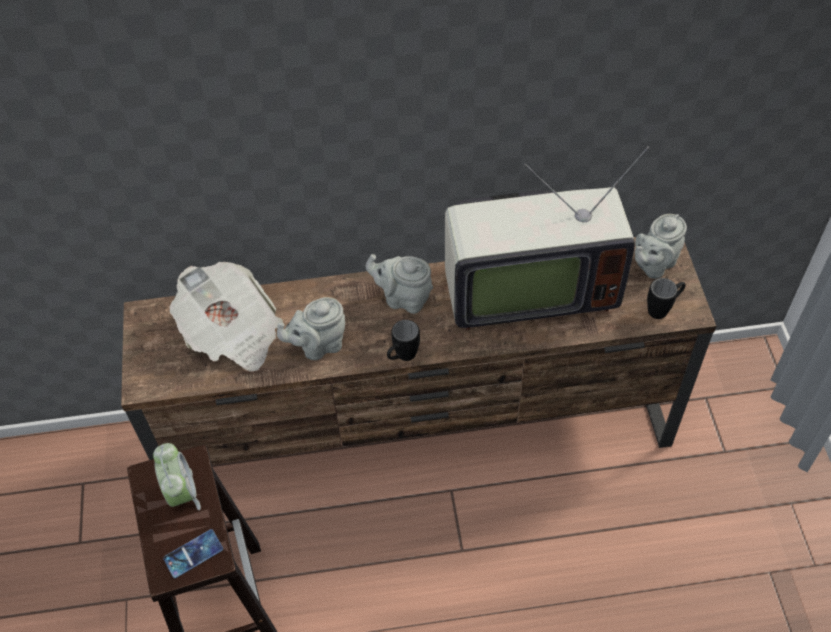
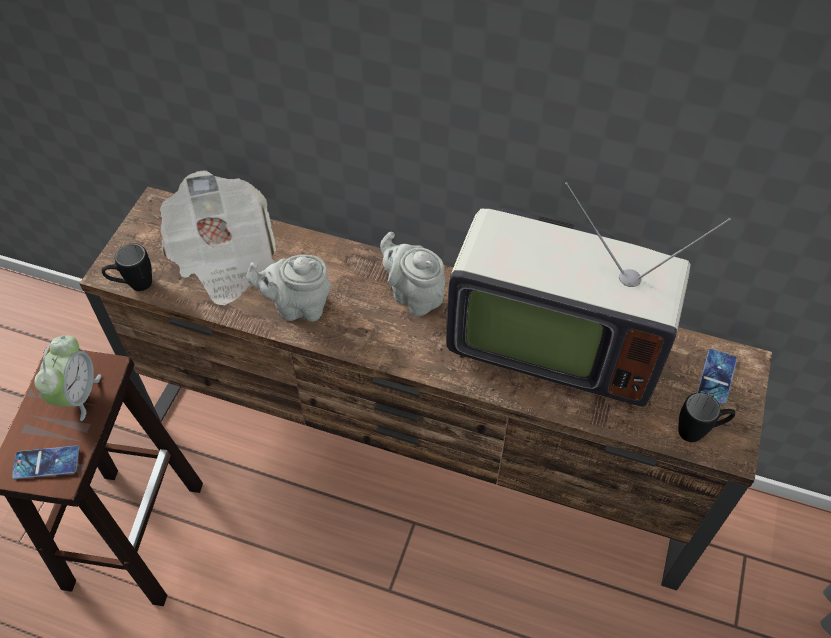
camera: 25 degrees right, 0 degrees up
(402, 357) = (373, 356): black mug -> black mug (133, 285)
(653, 265) = (716, 376): grey teapot -> phone

